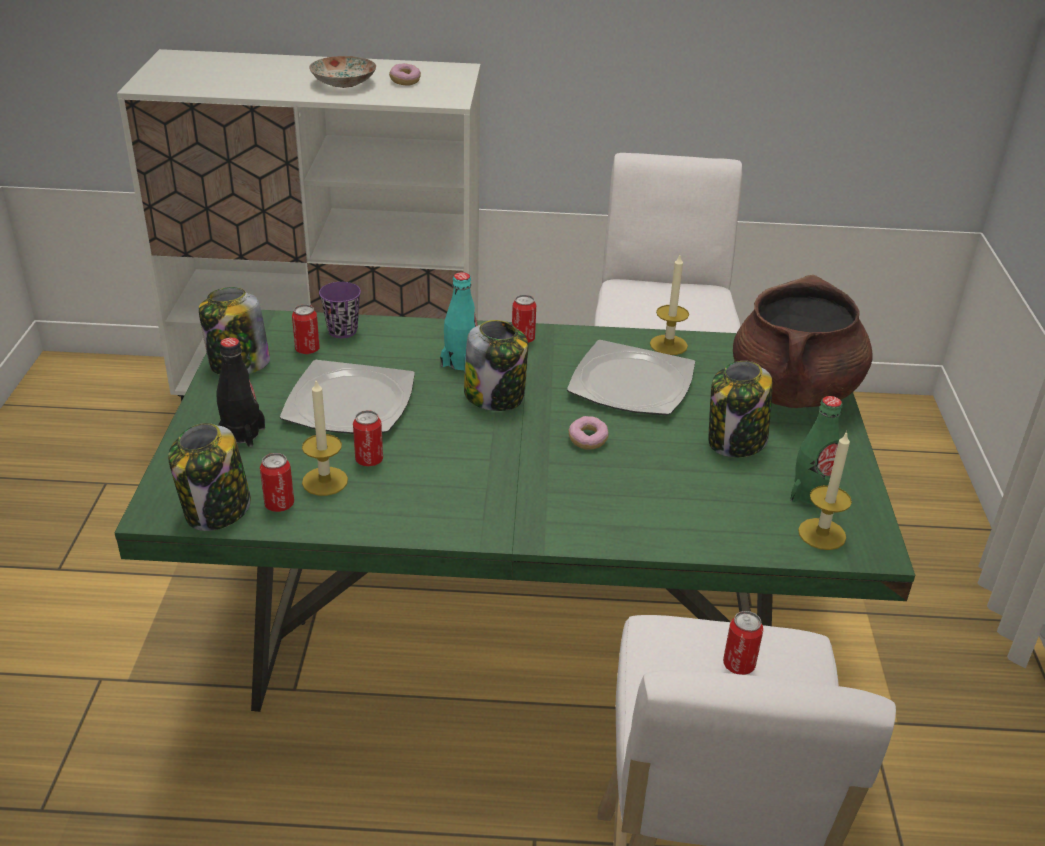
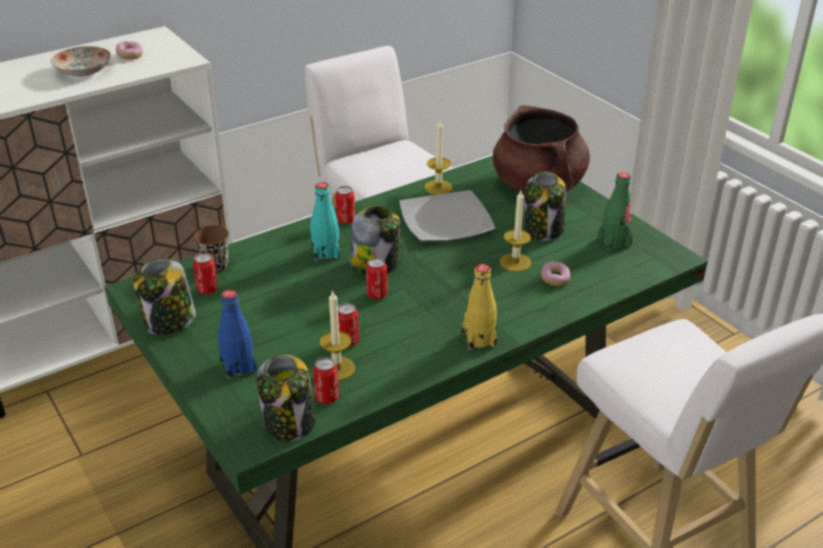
camera: 35 degrees left, 0 degrees up
(242, 434) = (238, 366): black bottle -> blue bottle
(342, 331) = (215, 266): purple cup -> brown cup
(351, 402) = (286, 311): plate -> none
(504, 525) = (479, 339): none -> yellow bottle
(587, 440) = (463, 266): donut -> donut (554, 279)
(738, 665) = (668, 354): can -> can (377, 295)
(822, 534) = (644, 261): candle -> candle (515, 262)

